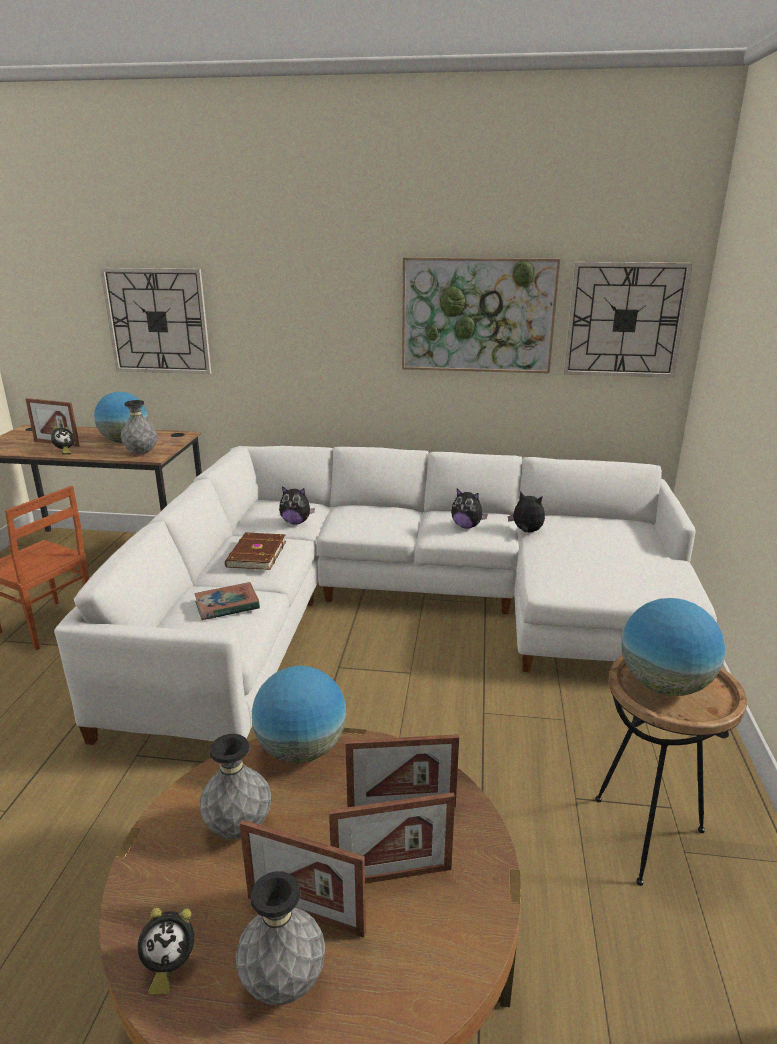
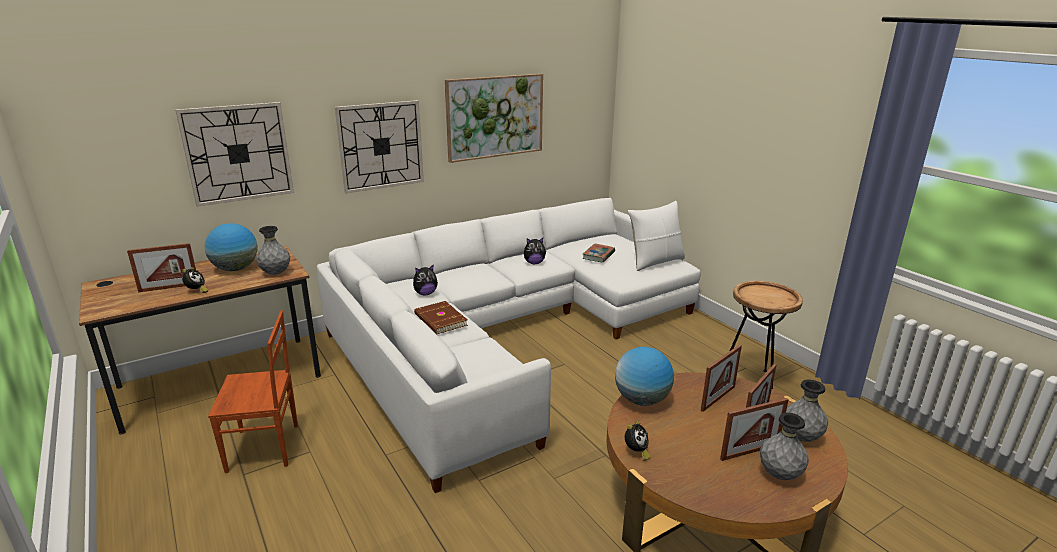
camera: 40 degrees left, 0 degrees up
(168, 966) = (736, 499): alarm clock -> alarm clock (636, 452)
(227, 605) = (478, 354): book -> book (598, 255)
(239, 828) = (673, 442): grey vase -> grey vase (801, 437)
(526, 531) = (567, 256): plush toy -> none
(624, 320) = (577, 110): wall clock -> wall clock (381, 146)
(645, 578) = (655, 262): none -> white pillow
(663, 685) = (763, 297): globe -> none

